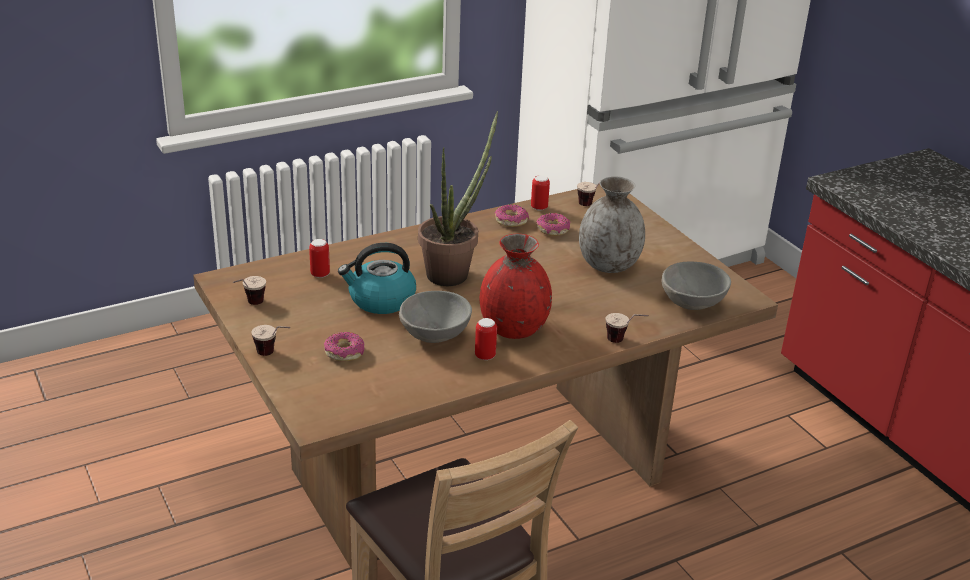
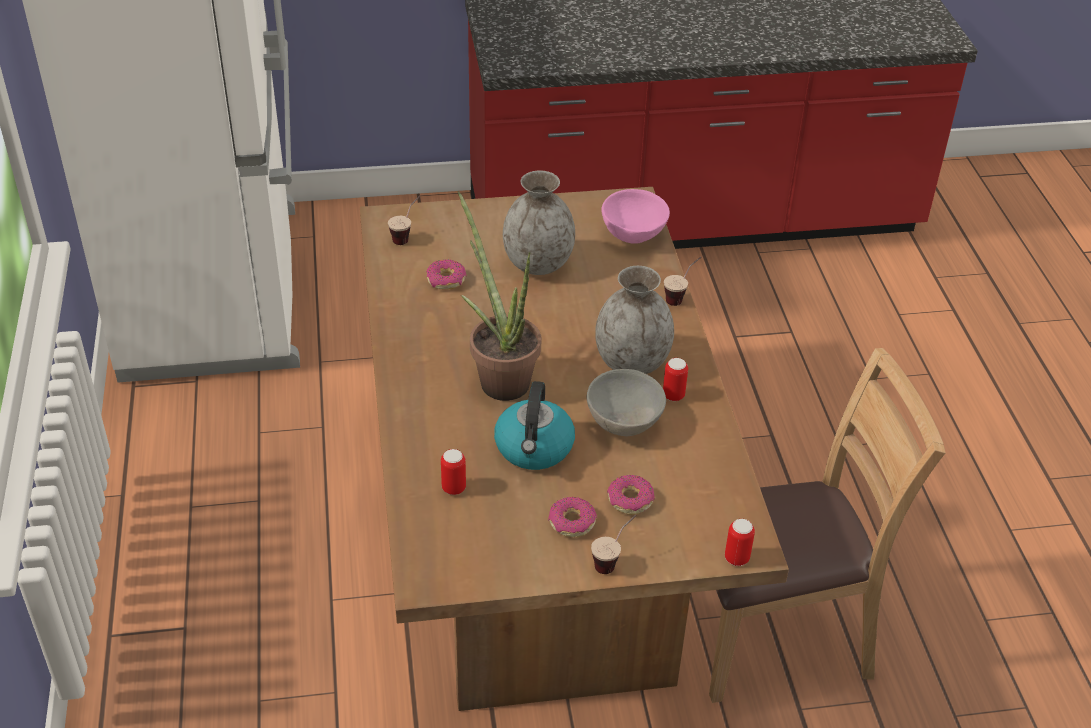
camera: 70 degrees left, 10 degrees up
(249, 305) = (498, 565): cup -> none
(511, 221) = (409, 305): donut -> donut (571, 522)
(514, 329) = (632, 363): red vase -> grey vase
(539, 207) = (391, 276): can -> can (736, 558)
(693, 305) = (634, 235): grey bowl -> pink bowl

